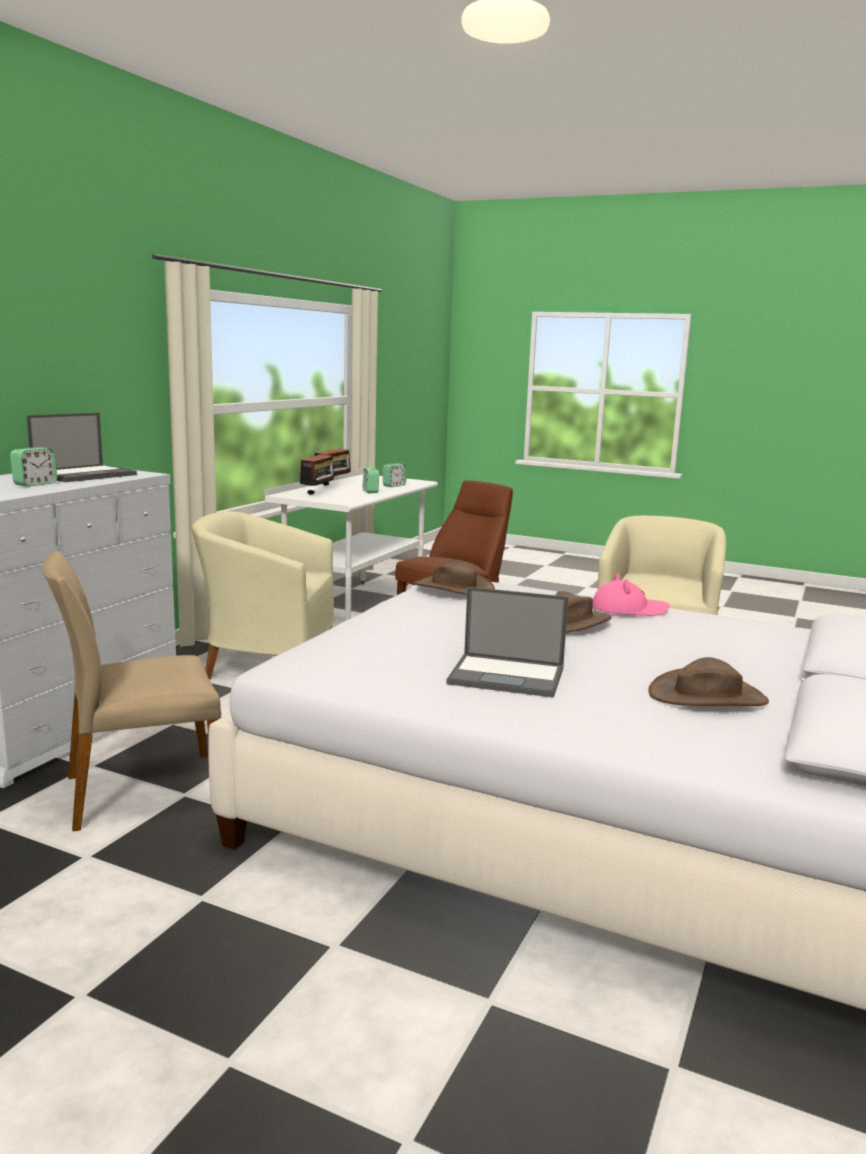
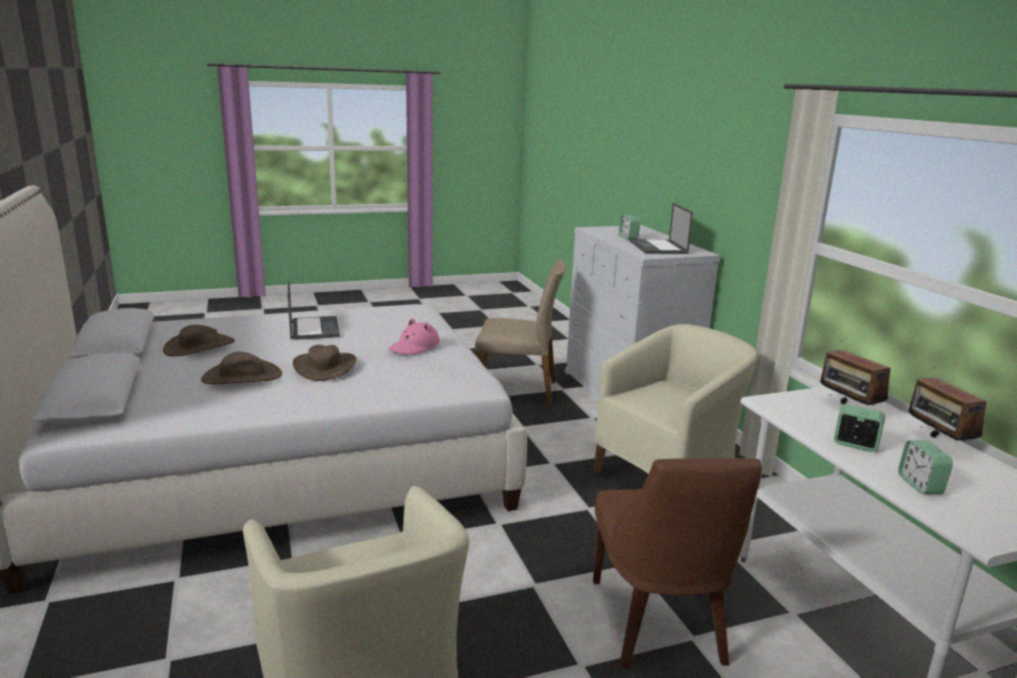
camera: 135 degrees right, 5 degrees up
(143, 790) = (516, 391): beige chair -> beige chair turned 75 degrees clockwise
(454, 588) = (447, 369): brown hat -> brown hat (242, 377)
(508, 676) = (314, 328): laptop -> laptop turned 105 degrees clockwise
(629, 609) = (297, 398): pink hat -> pink hat (414, 347)

